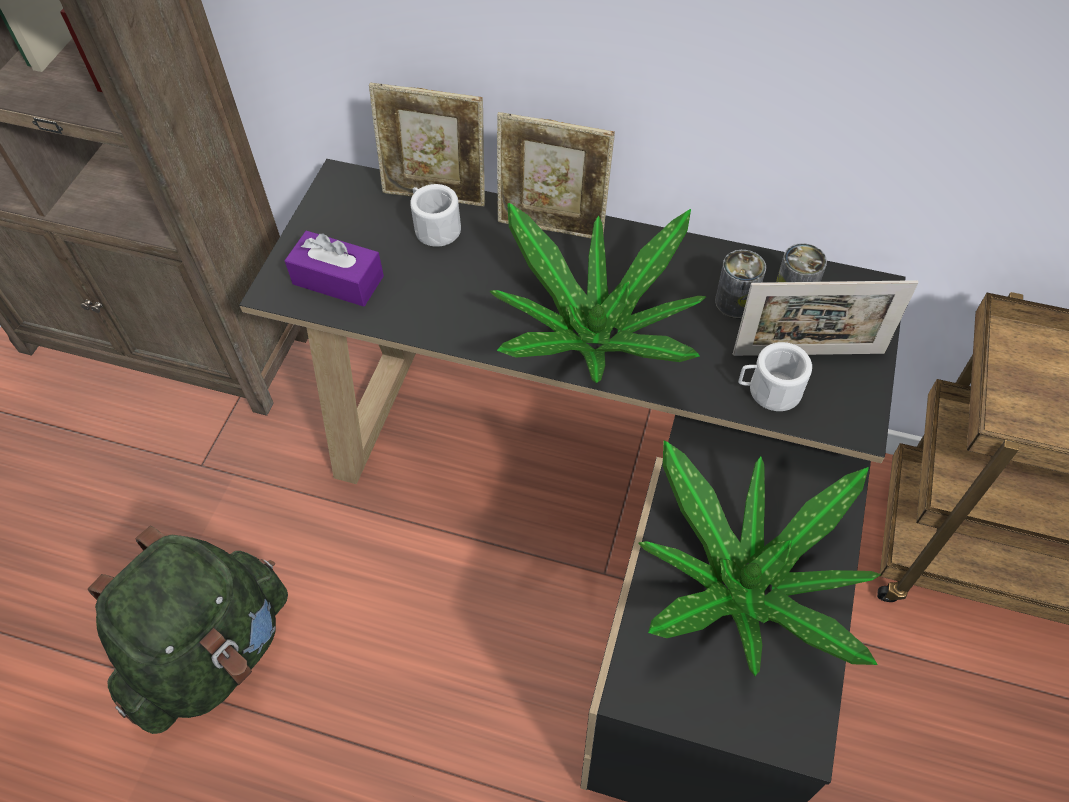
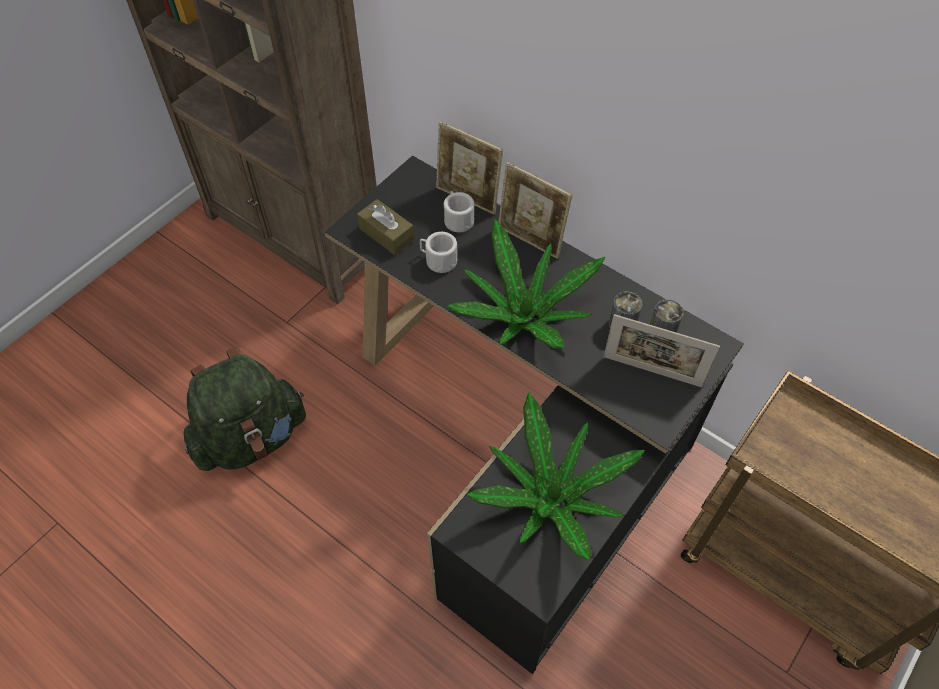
camera: 20 degrees right, 0 degrees up
(338, 280) = (386, 234): purple tissue box -> brown tissue box
(768, 390) = (615, 385): white mug -> white mug (438, 260)

